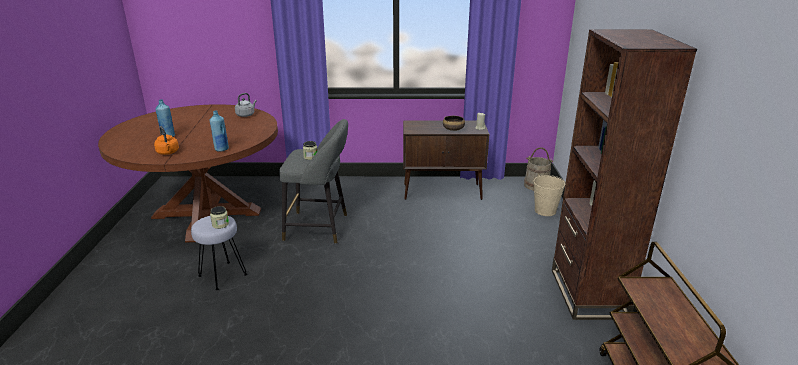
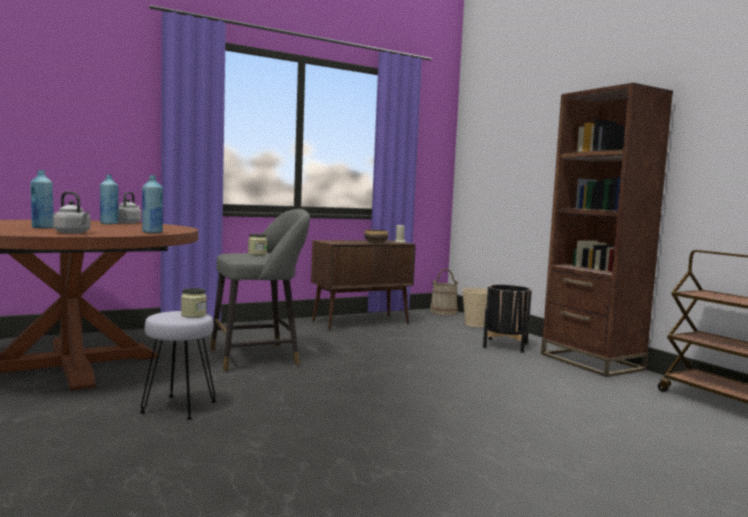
camera: 30 degrees left, 20 degrees down
(168, 152) = (73, 233): orange kettle -> grey kettle
(228, 119) = (109, 224): none -> blue bottle
(533, 250) = (505, 345): none -> black planter

